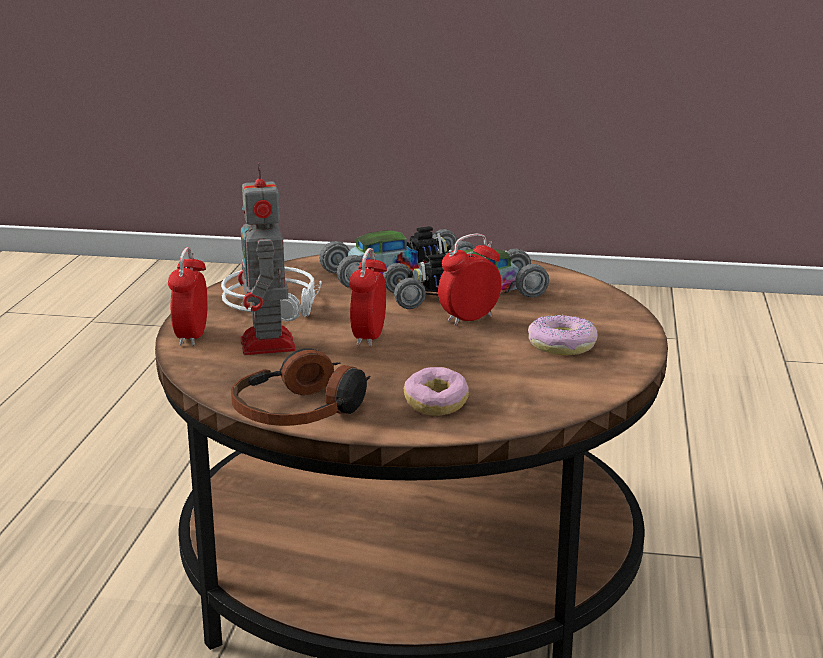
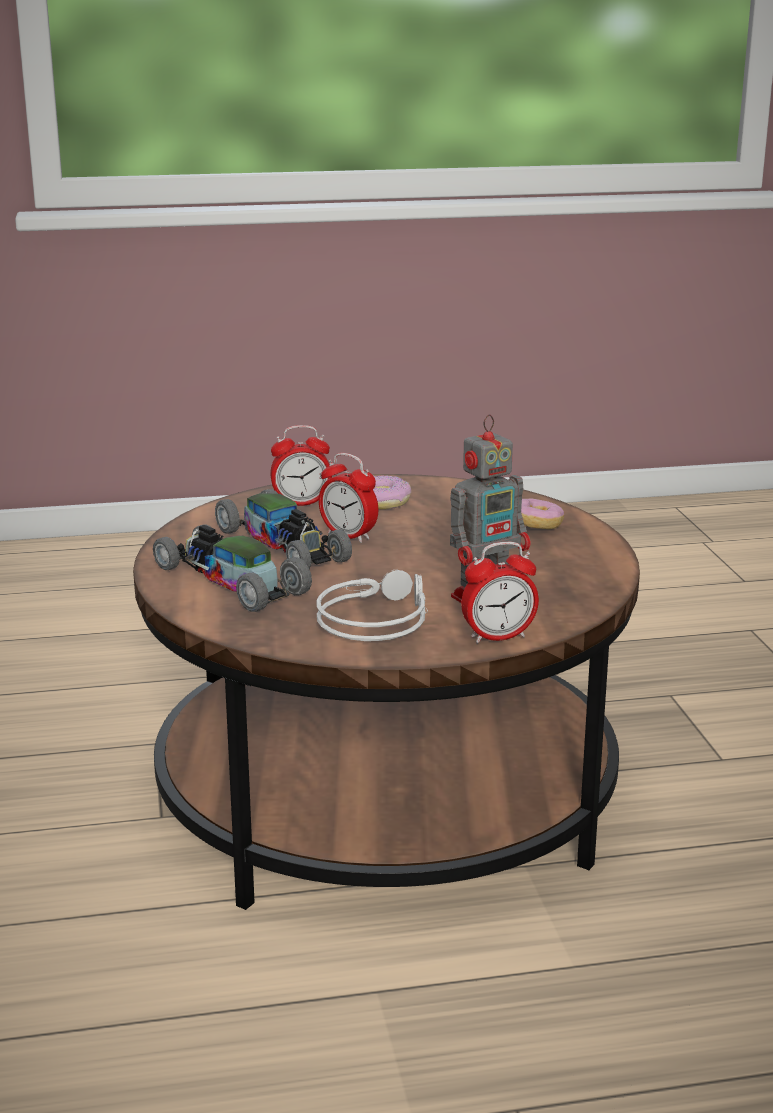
camera: 110 degrees left, 0 degrees up
(302, 411) = (598, 562): headphones -> none
(369, 337) = (427, 565): alarm clock -> alarm clock (301, 503)

